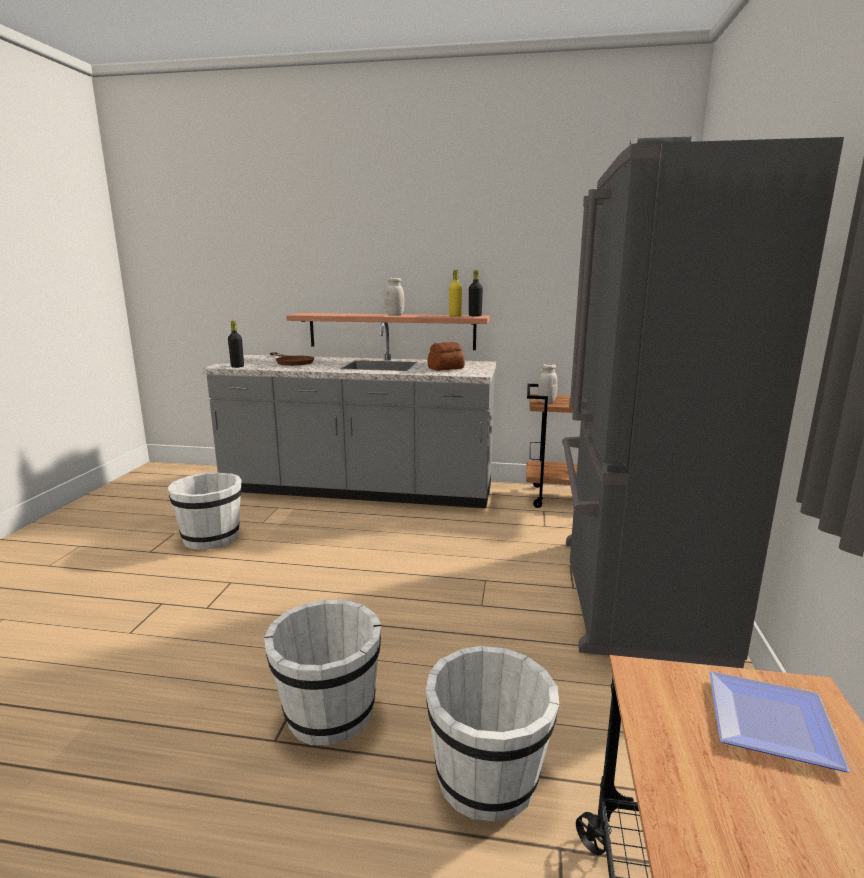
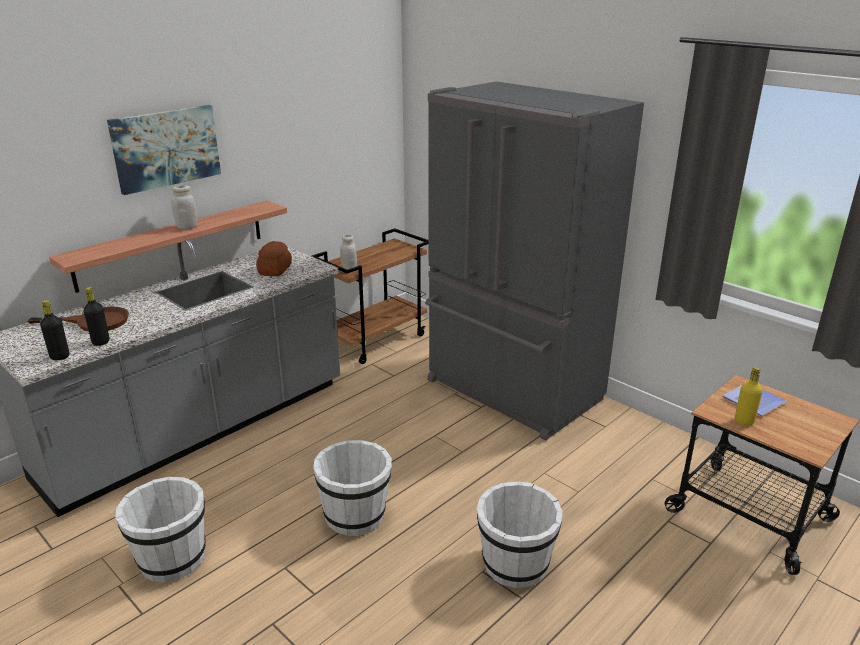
camera: 55 degrees left, 10 degrees up
(398, 247) = (166, 148): none -> picture
(455, 316) = (247, 211): yellow bottle -> yellow bottle (744, 421)
(475, 316) = (262, 205): black bottle -> black bottle (101, 342)
(488, 779) = (614, 522): white bucket -> white bucket (355, 515)

